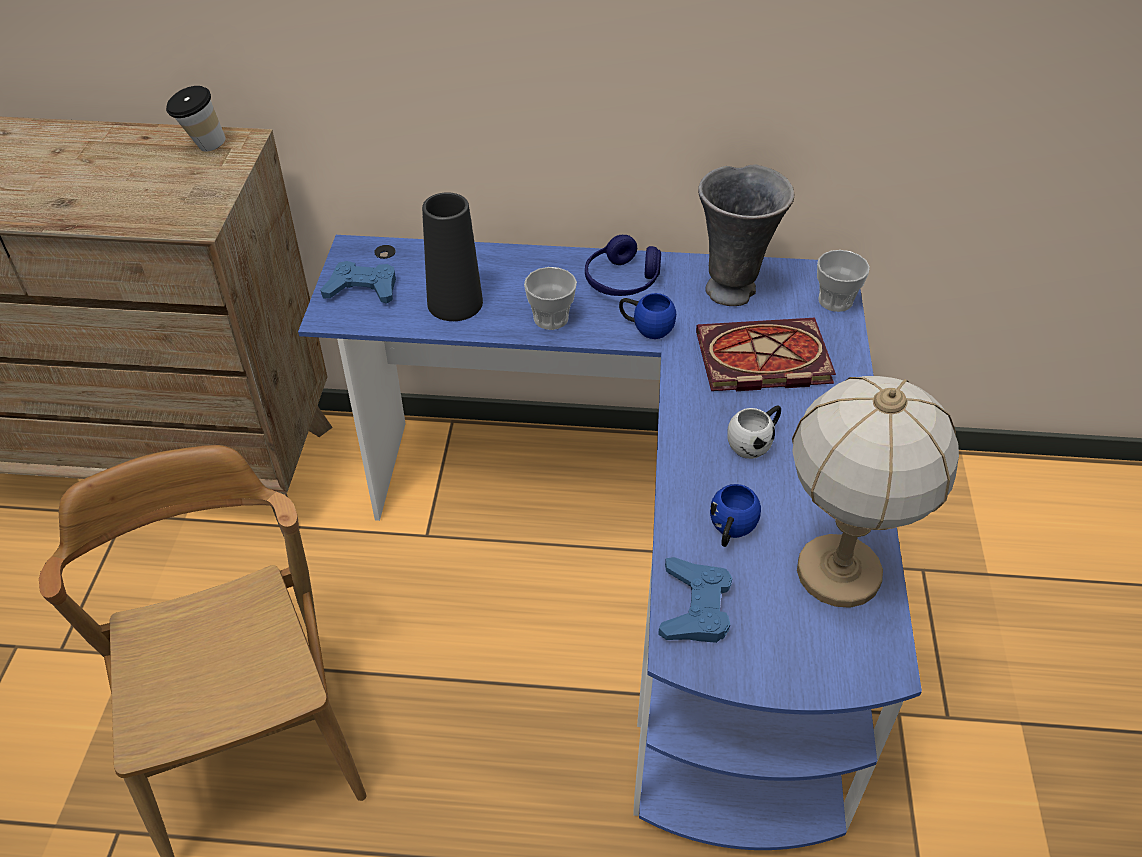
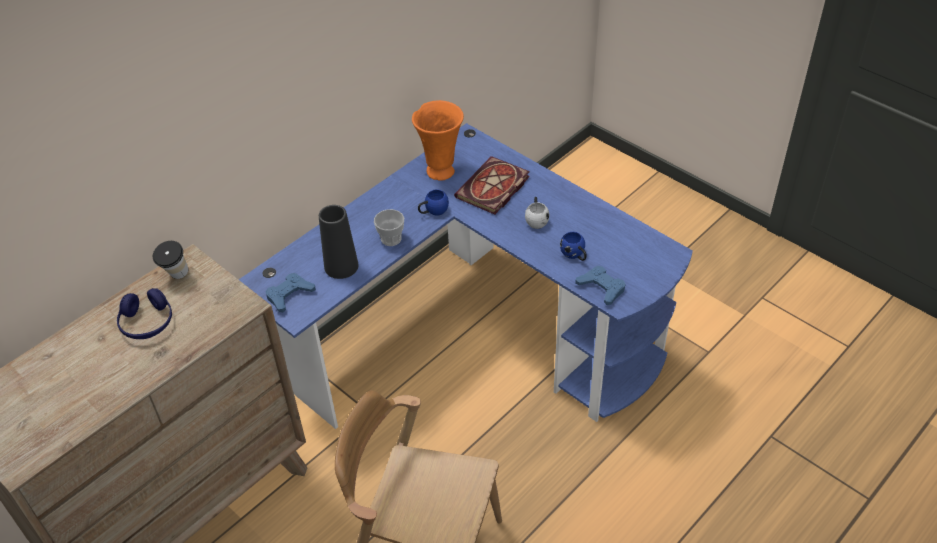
camera: 50 degrees left, 0 degrees up
(622, 281) = (393, 201): blue headphones -> blue headphones (147, 323)
(733, 290) = (441, 170): grey vase -> orange vase
(835, 301) = (483, 144): cup -> none
(837, 573) = (623, 238): table lamp -> none

